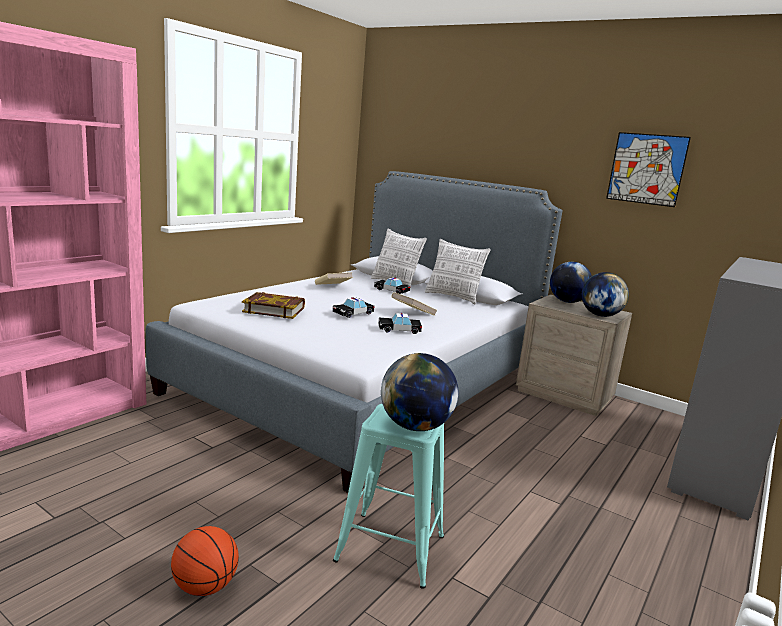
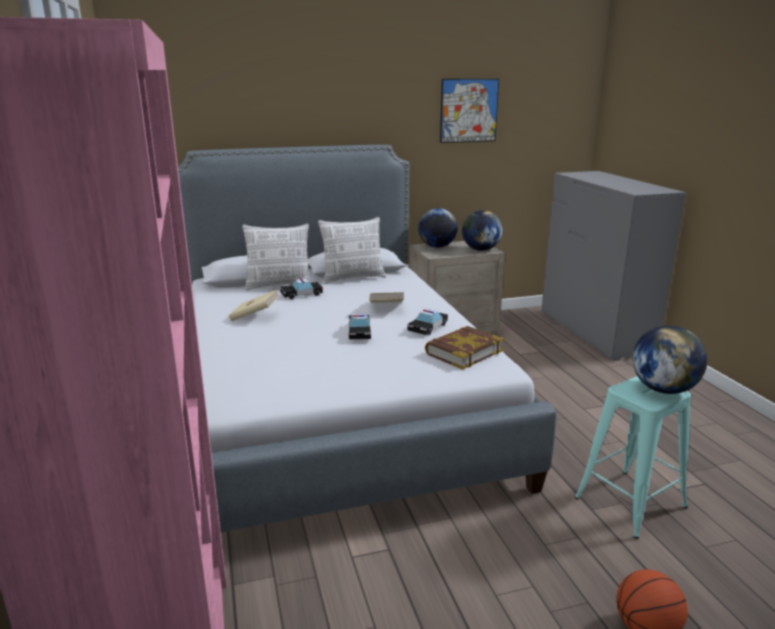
camera: 50 degrees left, 5 degrees up
(274, 310) = (312, 366): book -> book (463, 352)

